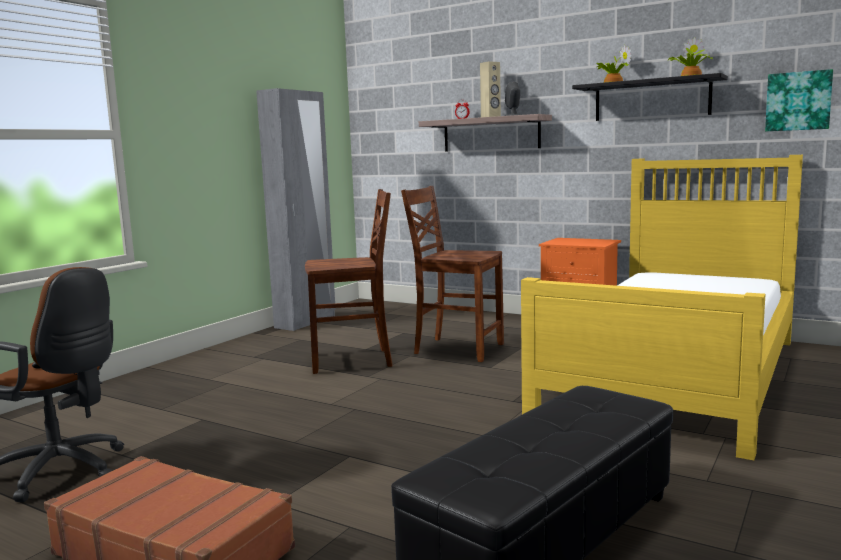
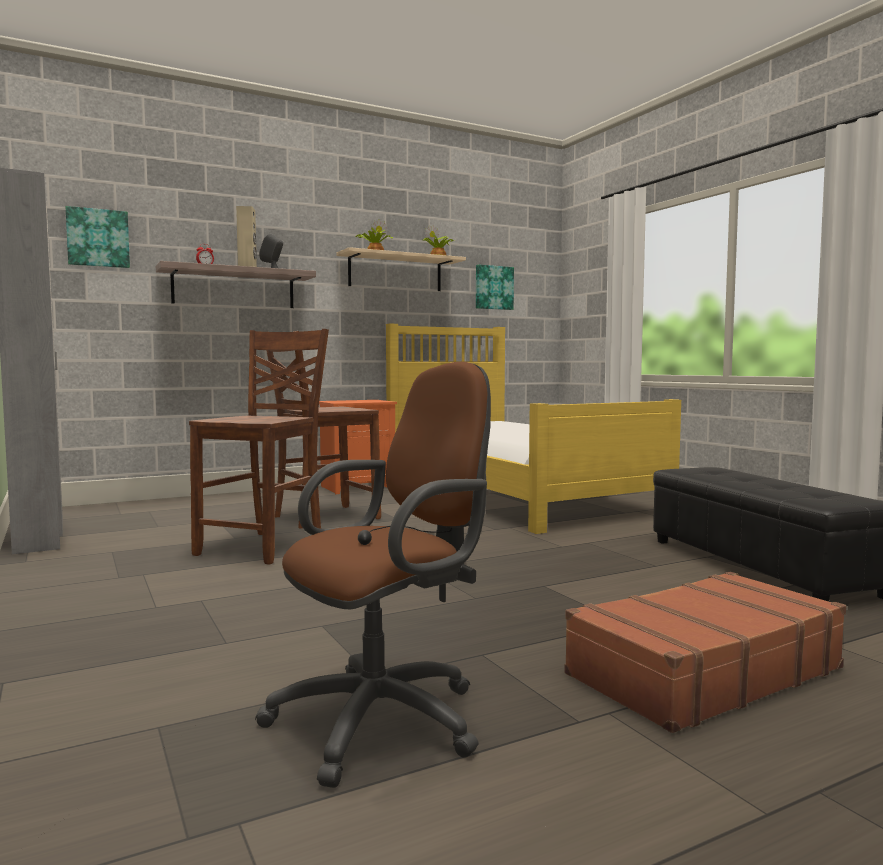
camera: 60 degrees left, 5 degrees down
(400, 105) = (98, 238): none -> picture
(651, 100) = (395, 272): black shelf -> beige shelf

